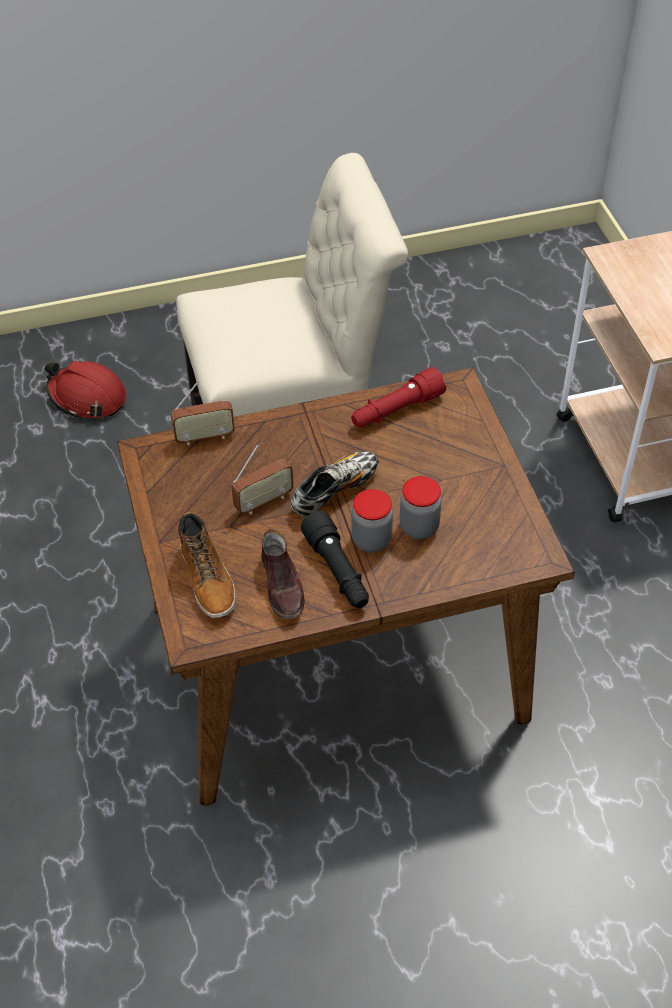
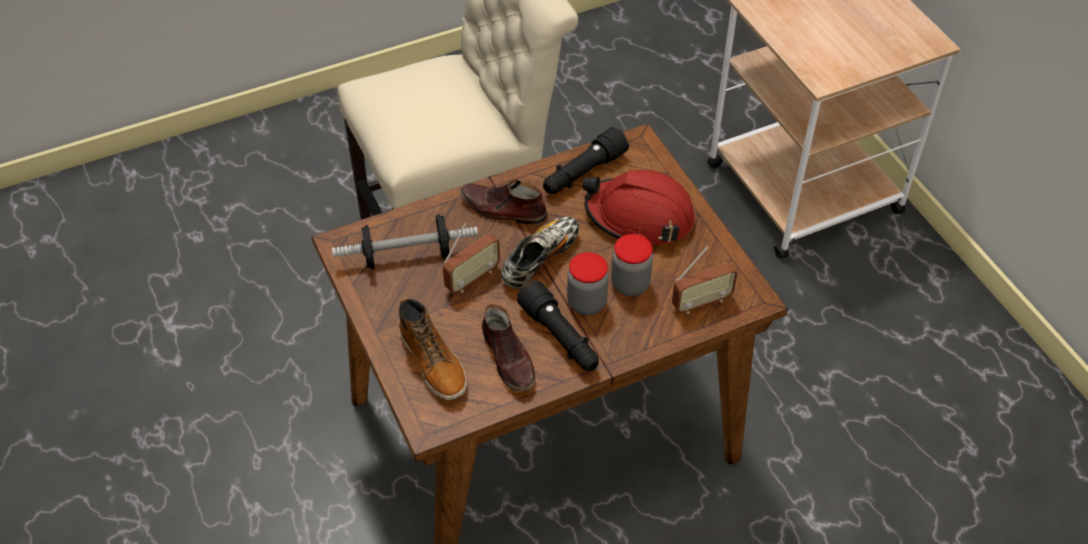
camera: 10 degrees left, 0 degrees up
(87, 397) = (242, 198): red hard hat -> red hard hat (639, 217)
(204, 437) = (399, 222): radio -> radio (701, 302)
(204, 471) = (407, 256): none -> dumbbell
(308, 437) = (503, 209): none -> brown shoe
(396, 410) = (583, 173): red flashlight -> black flashlight

